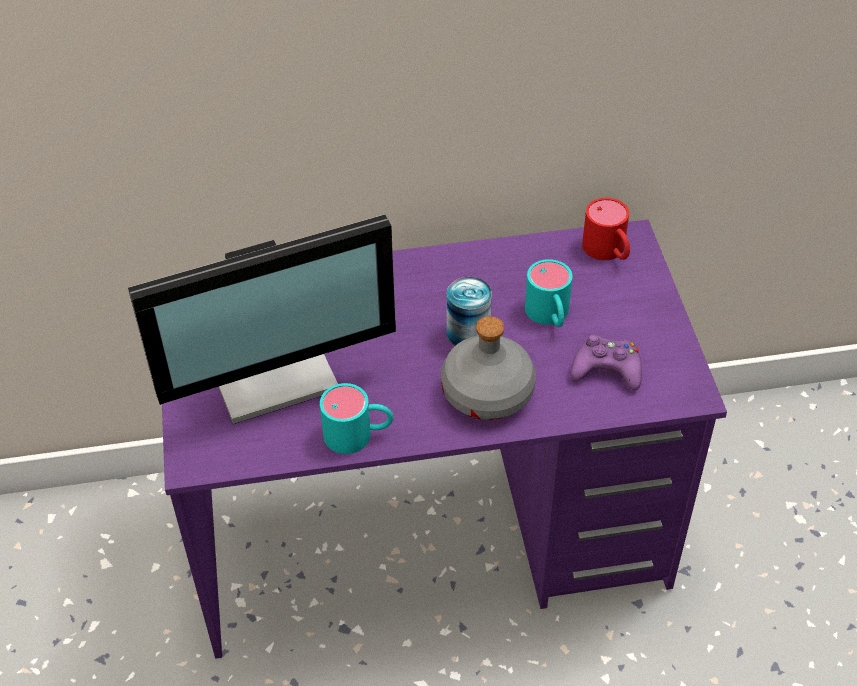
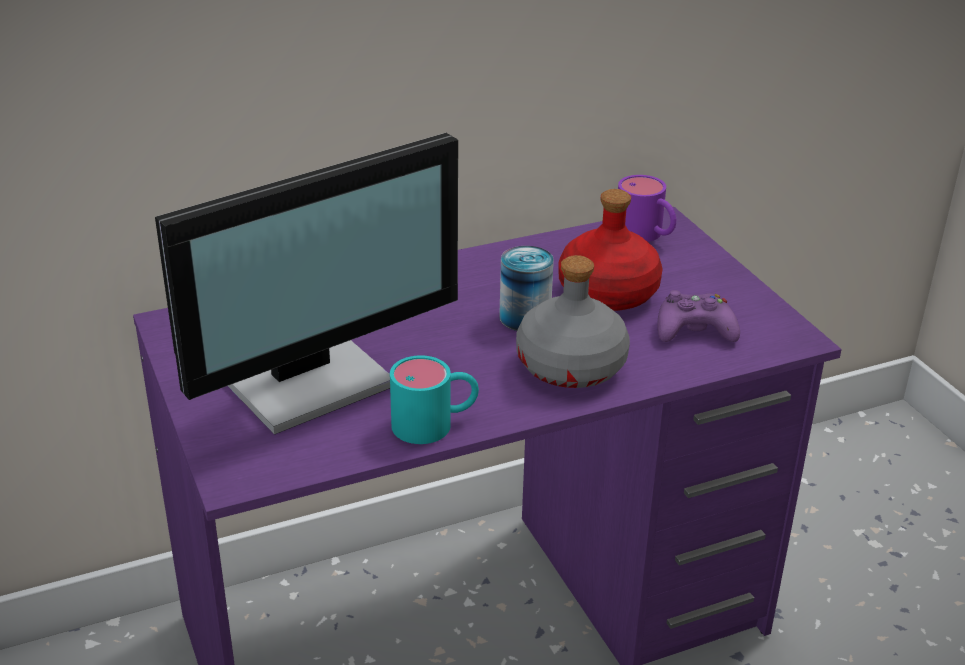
camera: 15 degrees left, 15 degrees down
(550, 316) = (609, 293): turquoise mug -> red bottle
(608, 252) = (646, 235): red mug -> purple mug

